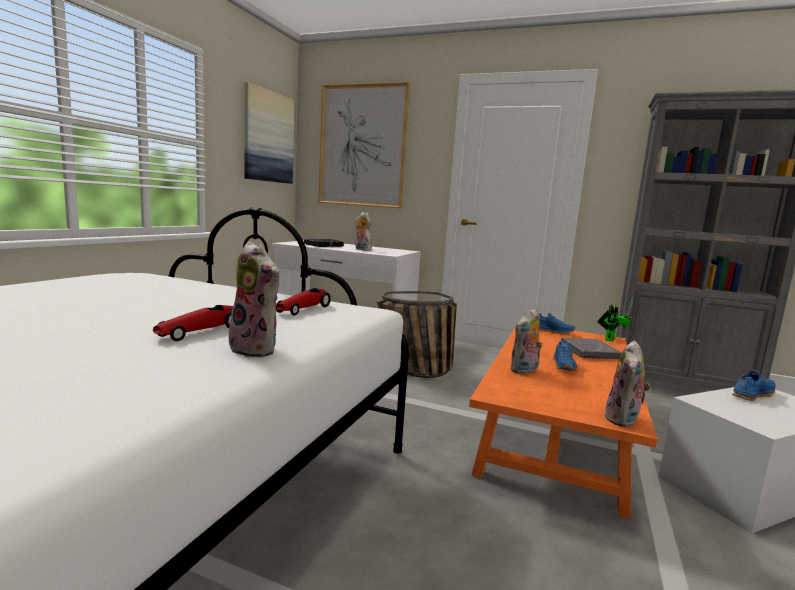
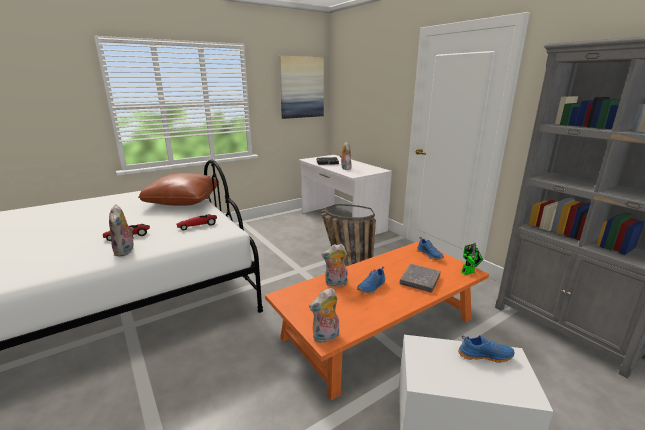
camera: 35 degrees right, 10 degrees up
(188, 287) = (183, 201): none -> brown pillow
(362, 146) = (361, 88): picture -> none

